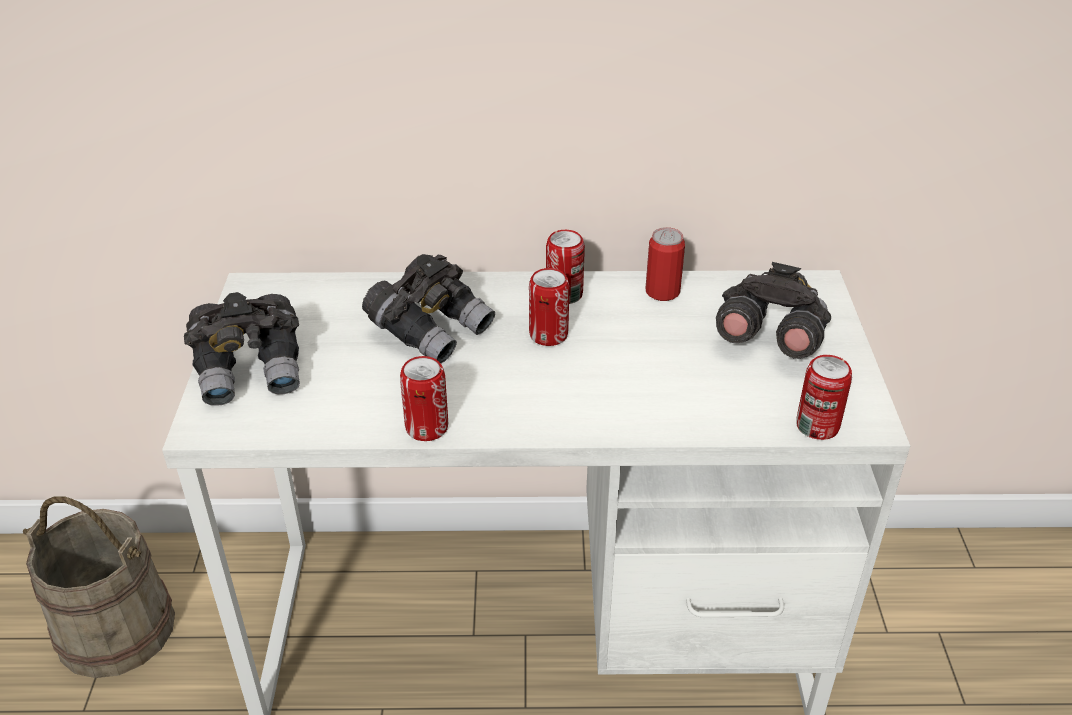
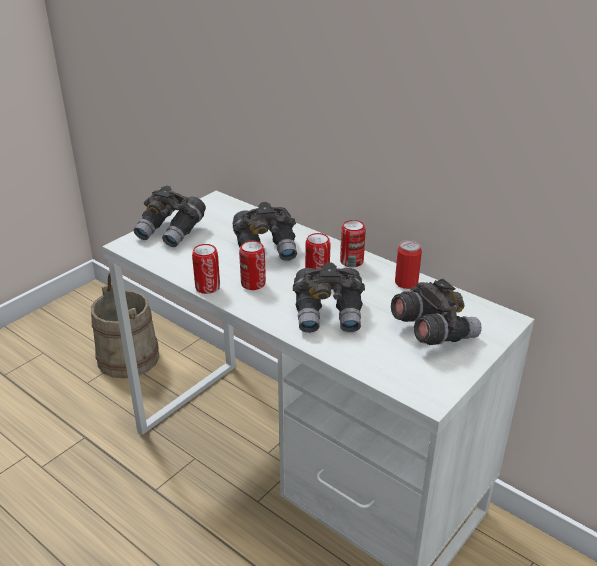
camera: 40 degrees right, 5 degrees down
(632, 380) = (329, 314): none -> grey binoculars
(817, 426) = (396, 384): can -> can (253, 284)

